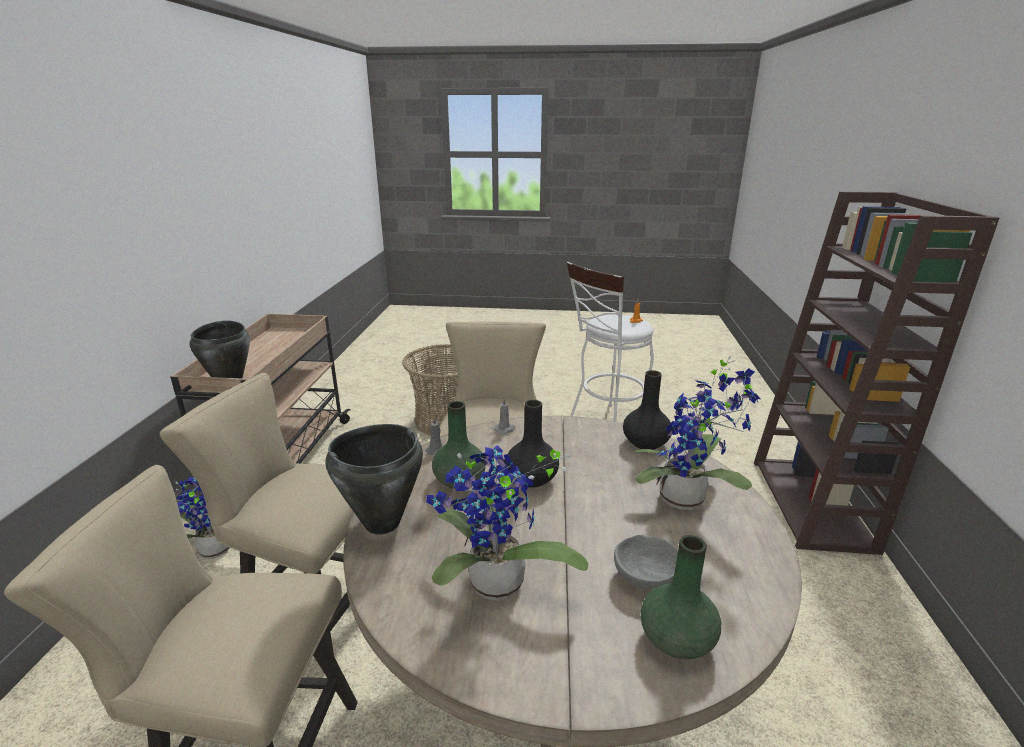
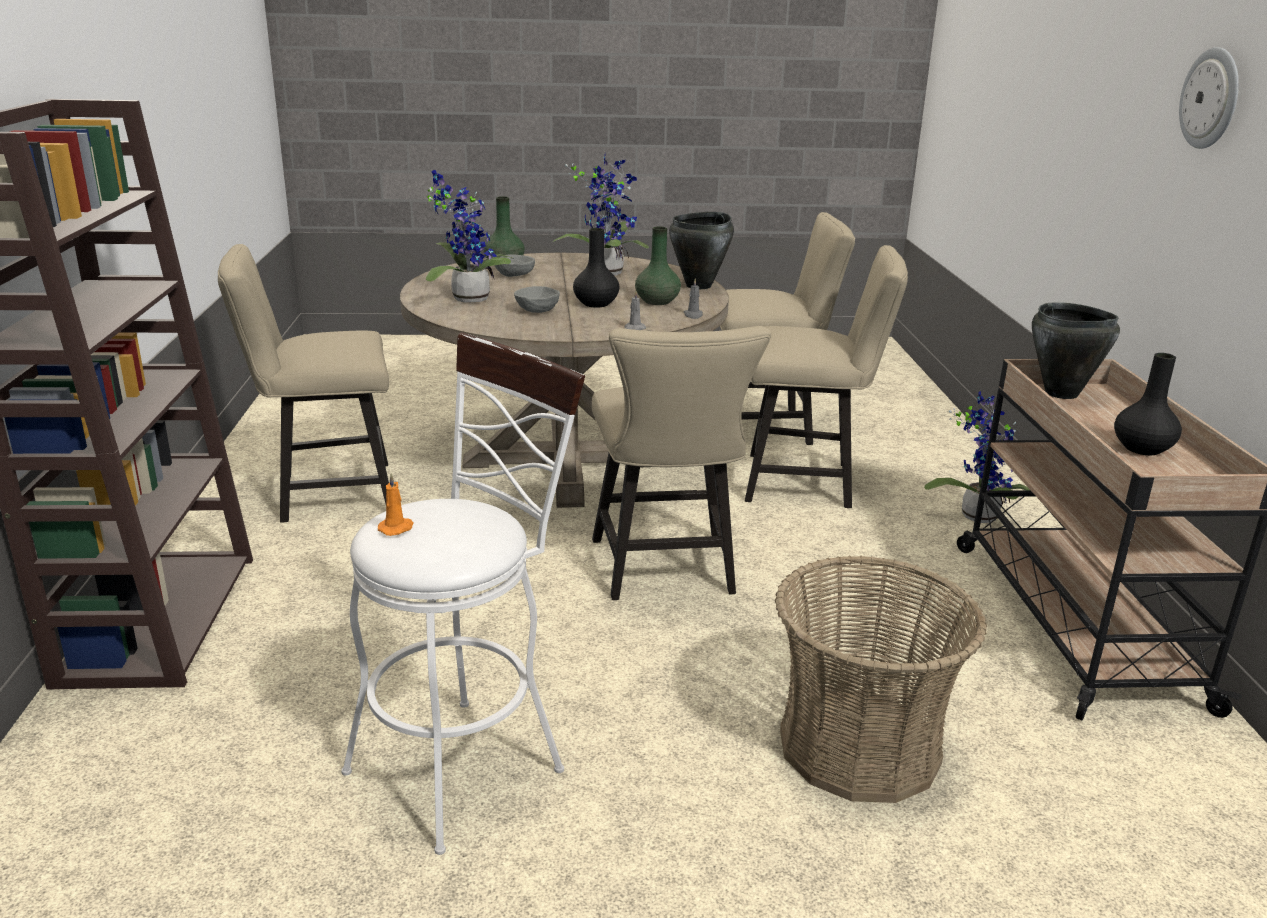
camera: 170 degrees right, 0 degrees up
(112, 183) = (1211, 98): none -> wall clock
(597, 466) = (537, 311): none -> grey bowl
(645, 443) = (486, 324): black vase -> black vase (1143, 448)
(804, 637) = (325, 494): none -> beige chair

